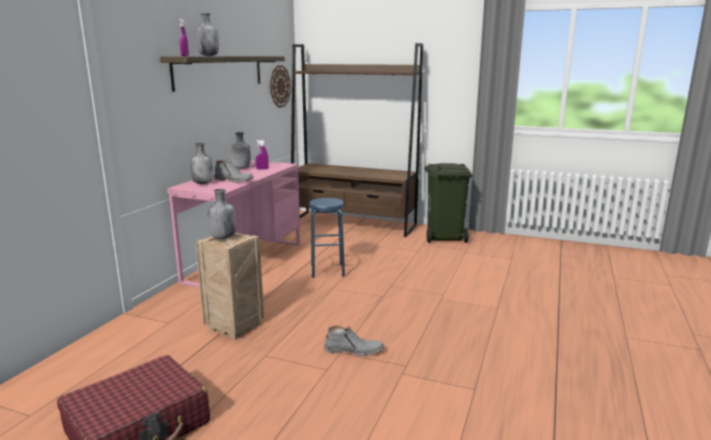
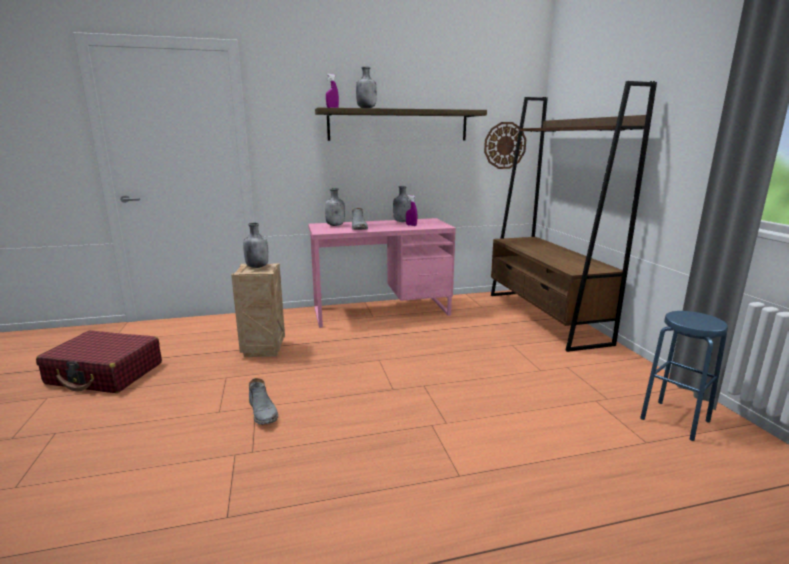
camera: 55 degrees right, 0 degrees up
(327, 271) = (413, 345): blue stool -> blue stool (674, 420)
(445, 237) = (617, 373): green trash can -> none

